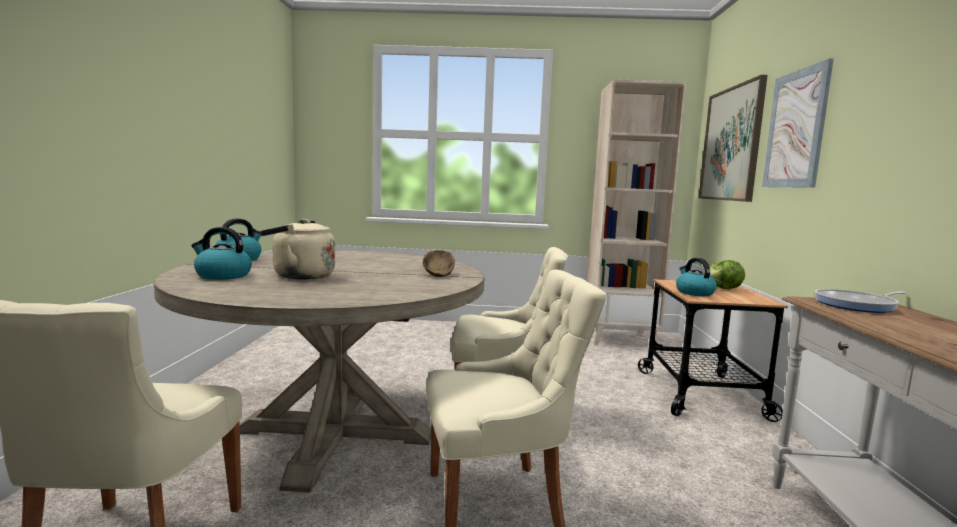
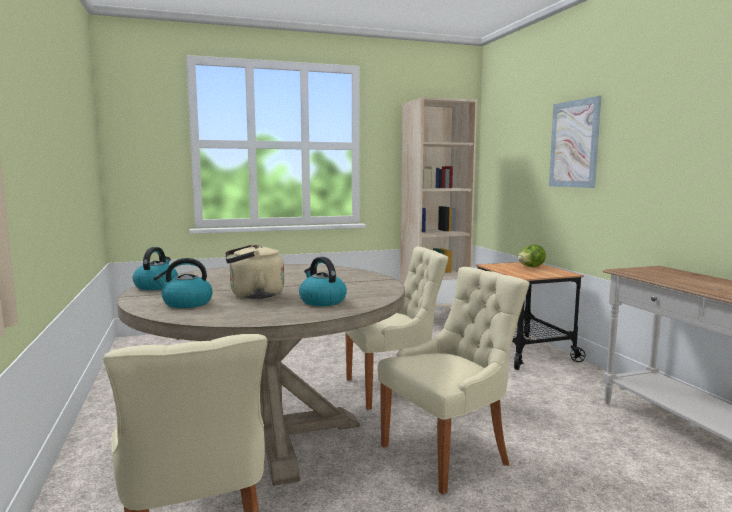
camera: 20 degrees left, 0 degrees up
(437, 274) = (357, 280): brown bowl -> none
(694, 292) = (517, 272): kettle -> kettle (322, 301)
(731, 144) = (514, 150): picture -> none
(858, 305) = (650, 271): frying pan -> none

